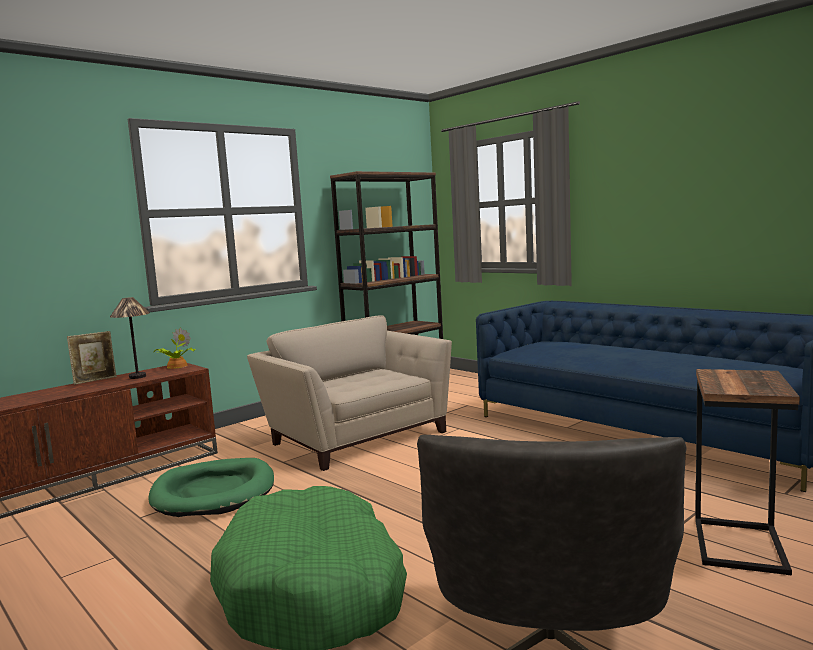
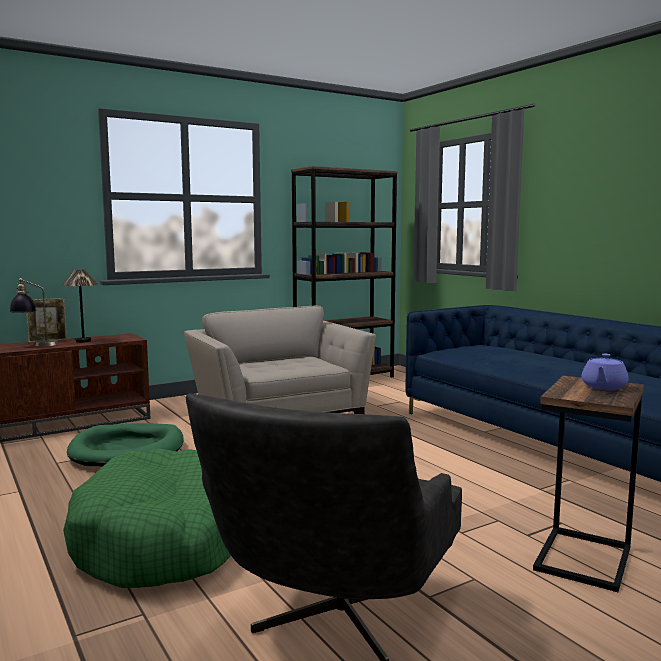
camera: 10 degrees right, 0 degrees up
(86, 387) = (36, 345): none -> table lamp
(175, 366) = (121, 336): potted plant -> none
(748, 377) = (603, 387): none -> purple teapot

